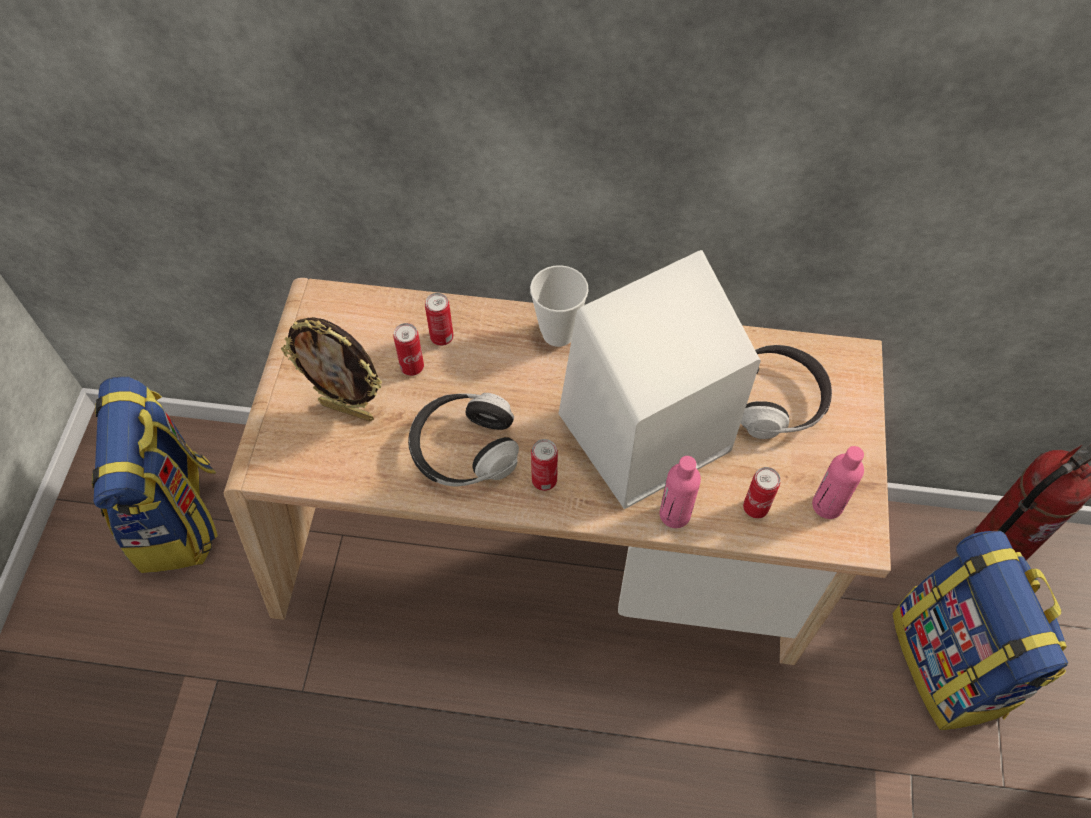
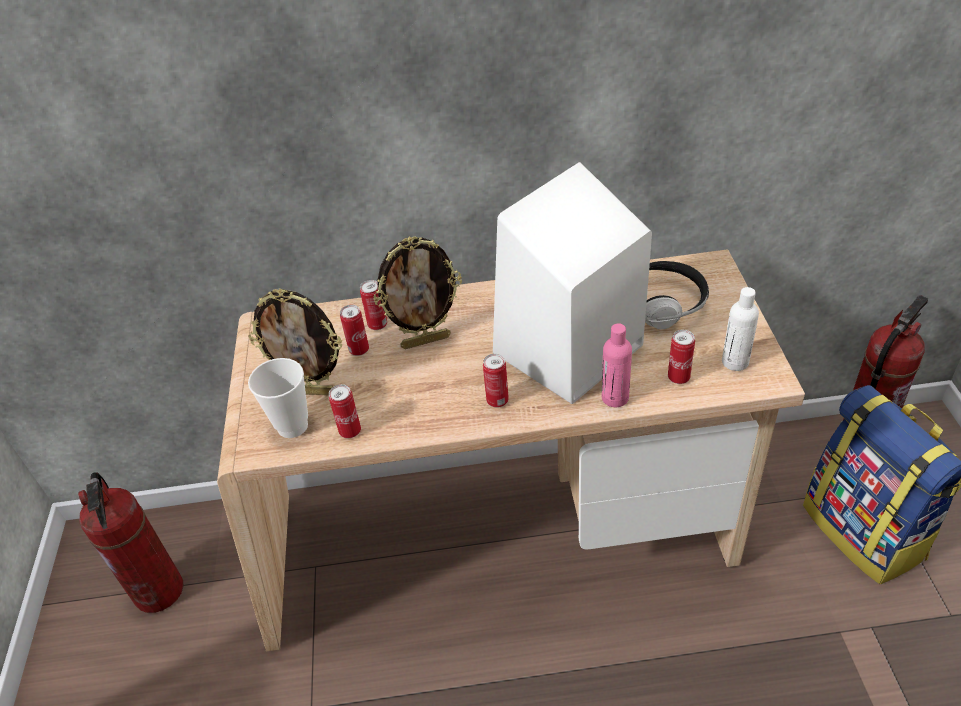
camera: 10 degrees left, 15 degrees down
(177, 517) = (160, 591): backpack -> fire extinguisher
(375, 474) = (350, 431): none -> can
(464, 449) = (422, 395): headphones -> none
(489, 375) = (426, 341): none -> picture frame
(558, 333) = (473, 301): cup -> cup (292, 426)
(827, 505) = (735, 362): pink bottle -> white bottle

